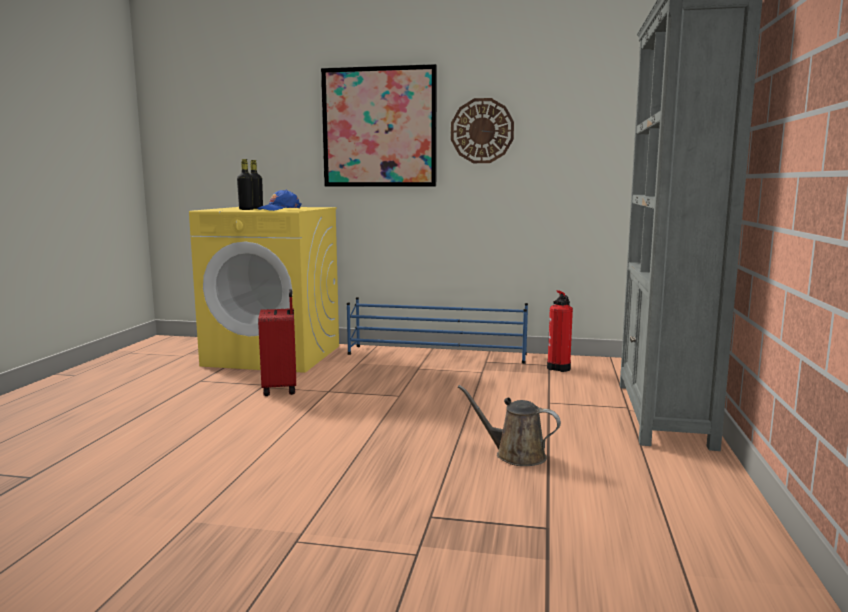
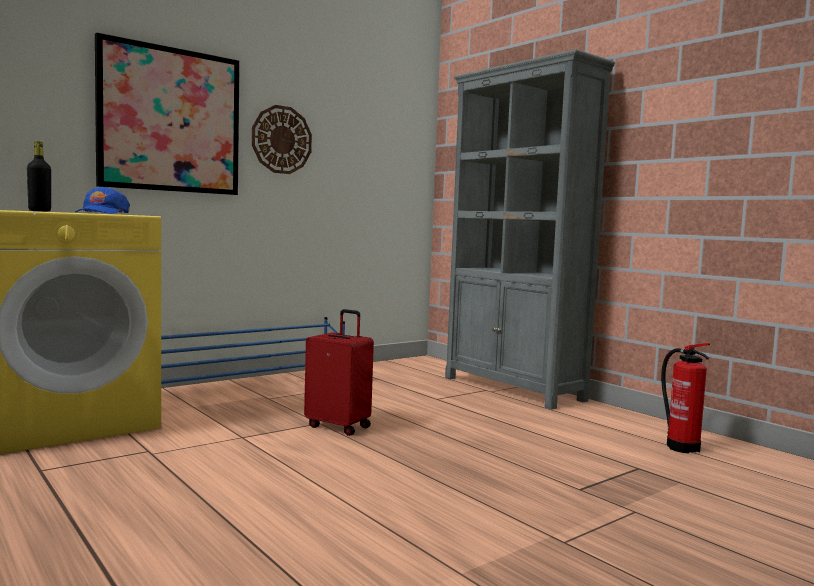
camera: 50 degrees left, 5 degrees down
(246, 209) = (51, 211): black bottle -> none
(281, 388) = (181, 448): red suitcase -> red suitcase (339, 426)
(515, 455) = (514, 436): brown watering can -> none
(560, 368) = (376, 374): fire extinguisher -> fire extinguisher (681, 447)

